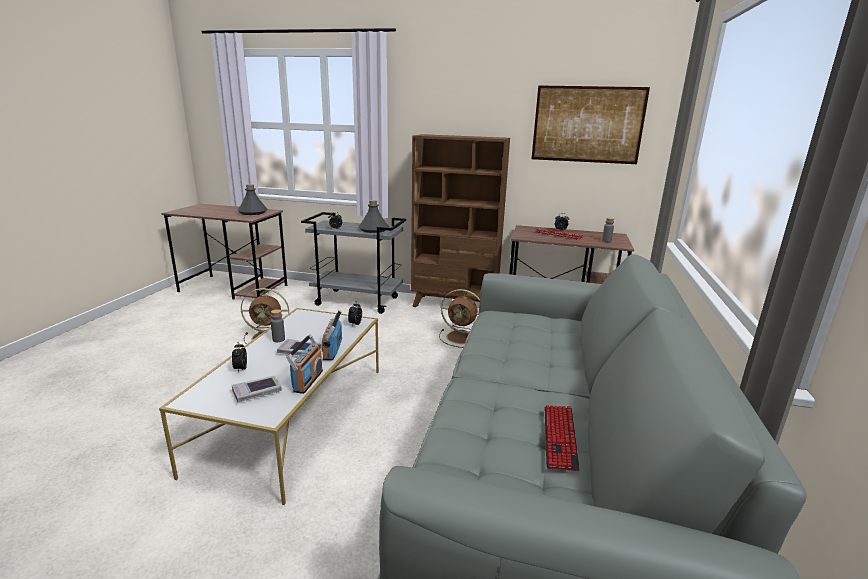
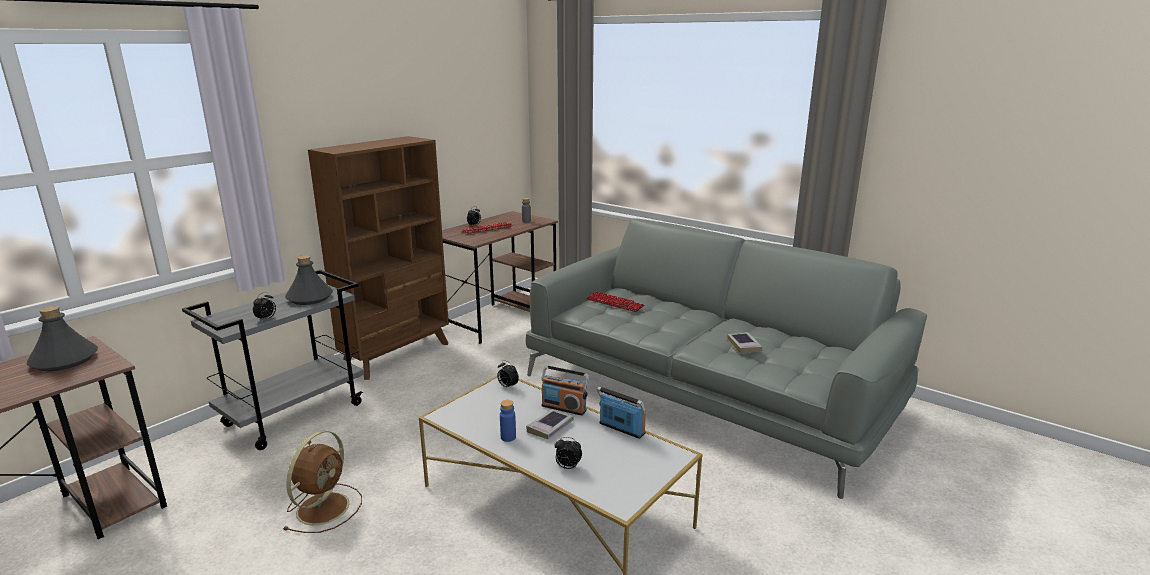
camera: 65 degrees left, 0 degrees up
(257, 392) = (627, 459): book -> book (744, 345)
(278, 339) = (508, 437): grey bottle -> blue bottle
(462, 338) = (479, 371): brown fan -> none
(559, 437) = (779, 336): keyboard -> keyboard (615, 303)
(587, 125) = (468, 111): picture -> none

